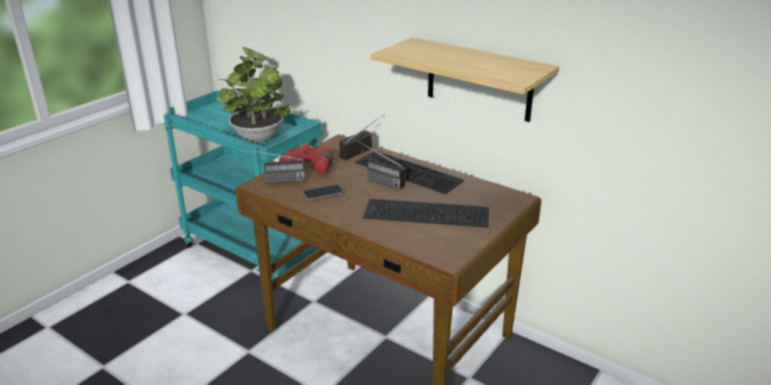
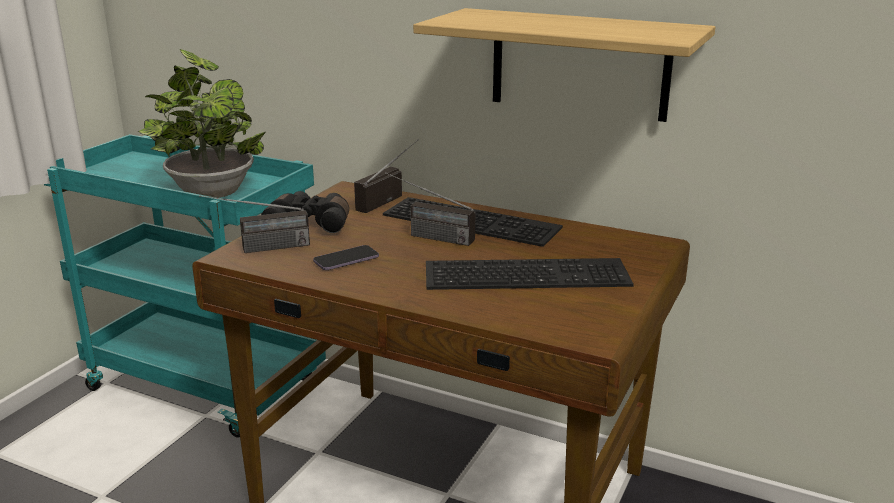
camera: 10 degrees left, 5 degrees down
(310, 165) = (311, 223): red binoculars -> black binoculars

